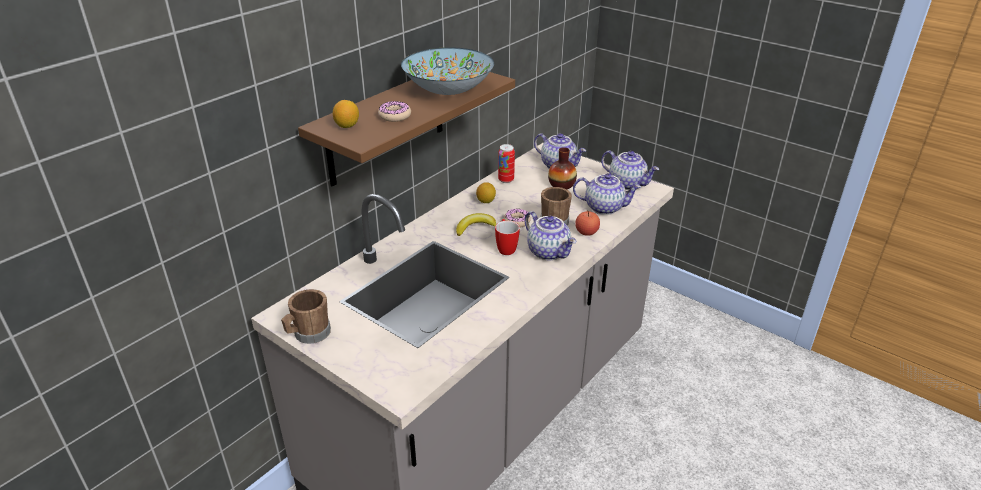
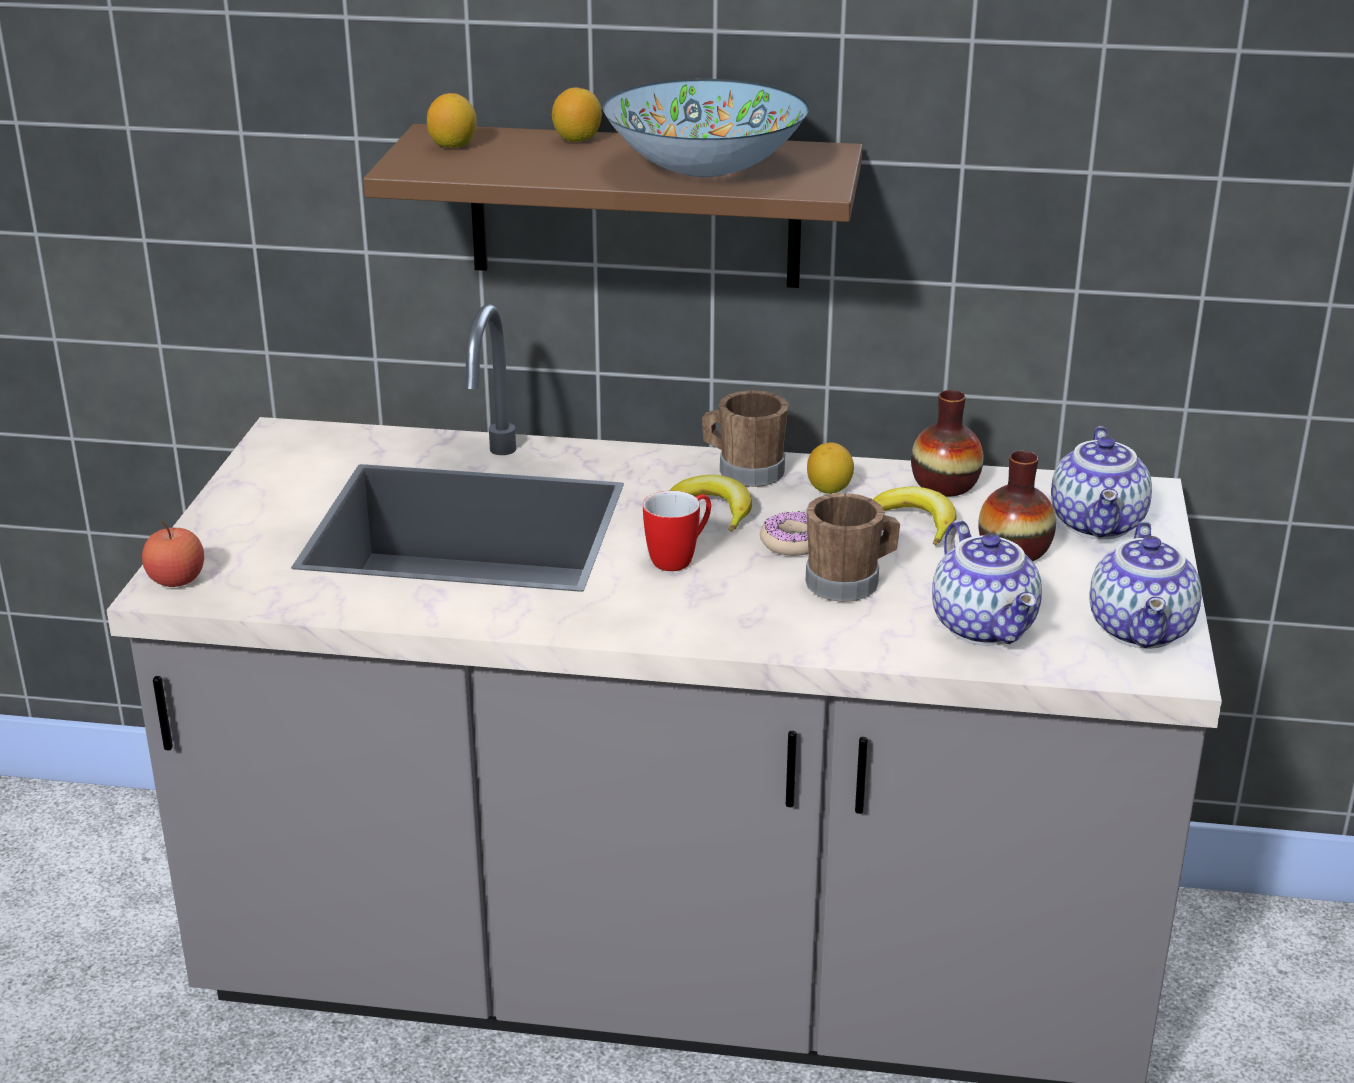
camera: 60 degrees right, 5 degrees down
(308, 334) = (254, 470): brown mug -> brown mug (744, 471)
(377, 102) = (577, 139): none -> lemon
(395, 116) = (533, 162): donut -> none
(506, 180) = (944, 485): can -> vase
(526, 194) = (916, 522): none -> banana
(549, 252) = (718, 609): teapot -> none
(586, 232) = (849, 631): apple -> apple (176, 580)

